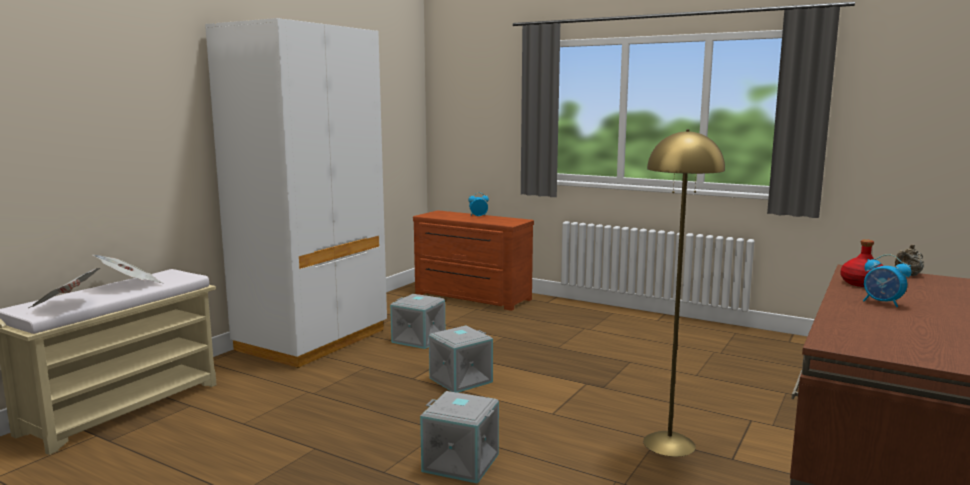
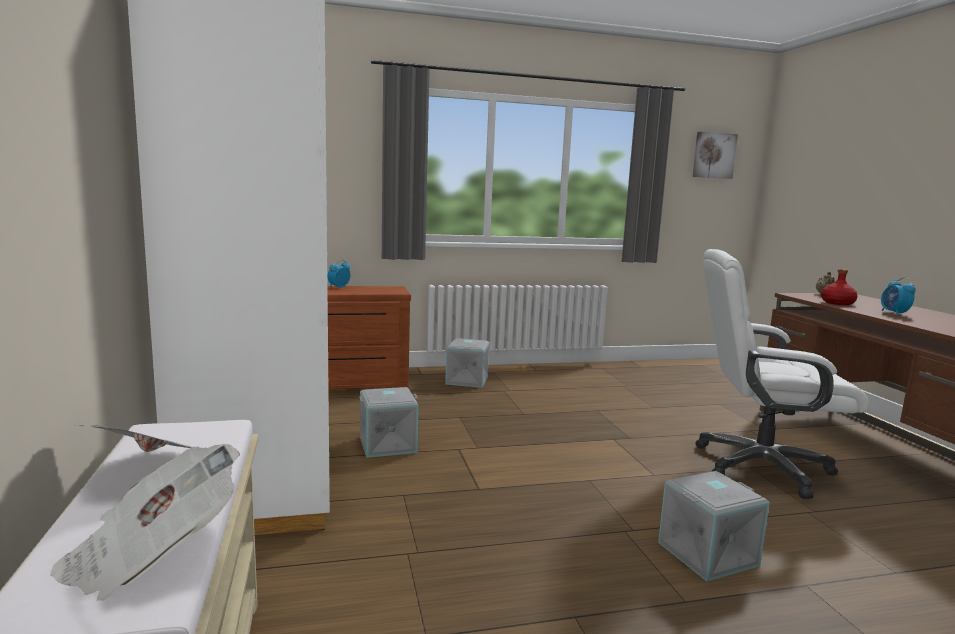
camera: 45 degrees left, 0 degrees up
(460, 379) = (521, 472): grey storage box -> grey storage box (466, 380)
(669, 443) = (760, 467): yellow floor lamp -> white office chair
(882, 303) = (894, 313): alarm clock -> alarm clock turned 90 degrees clockwise
(920, 81) = (713, 155): none -> picture

